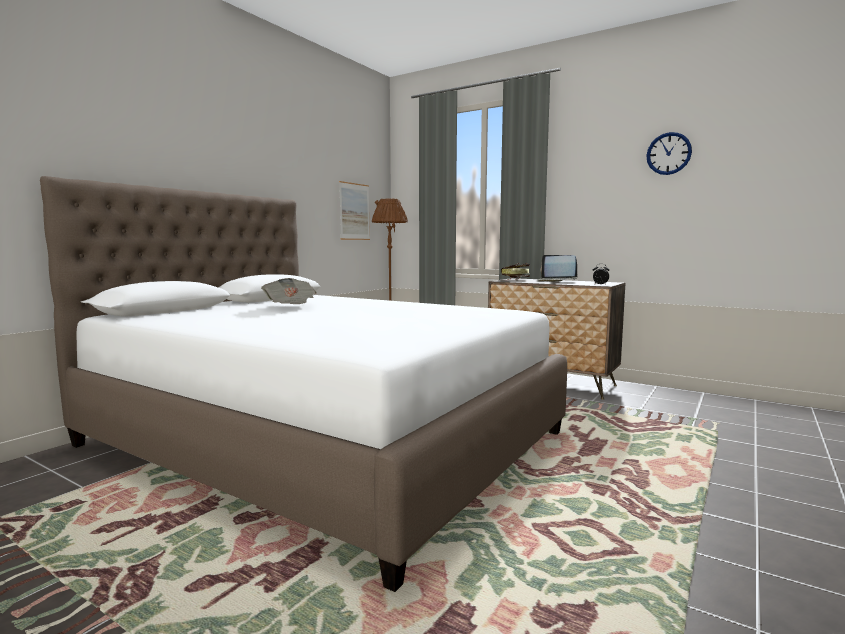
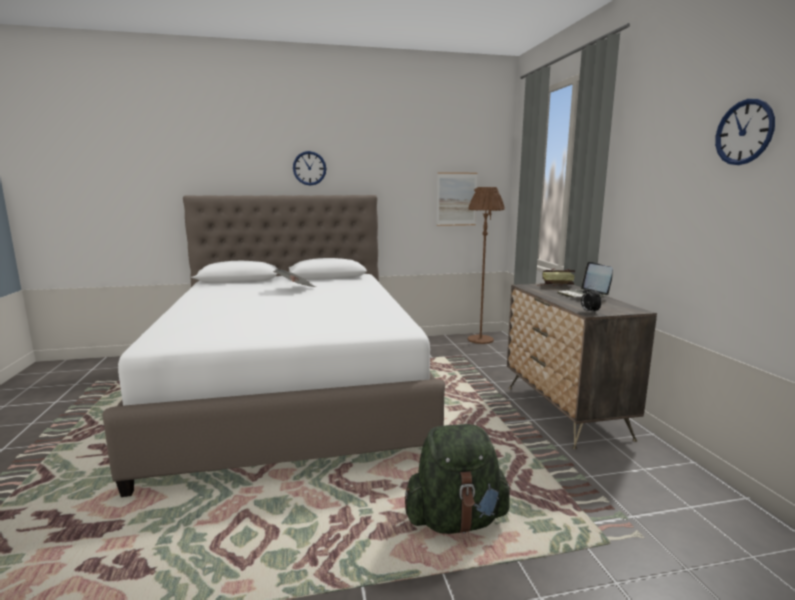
camera: 45 degrees right, 5 degrees up
(217, 158) = (309, 168): none -> wall clock
(649, 456) = (456, 520): none -> green backpack

